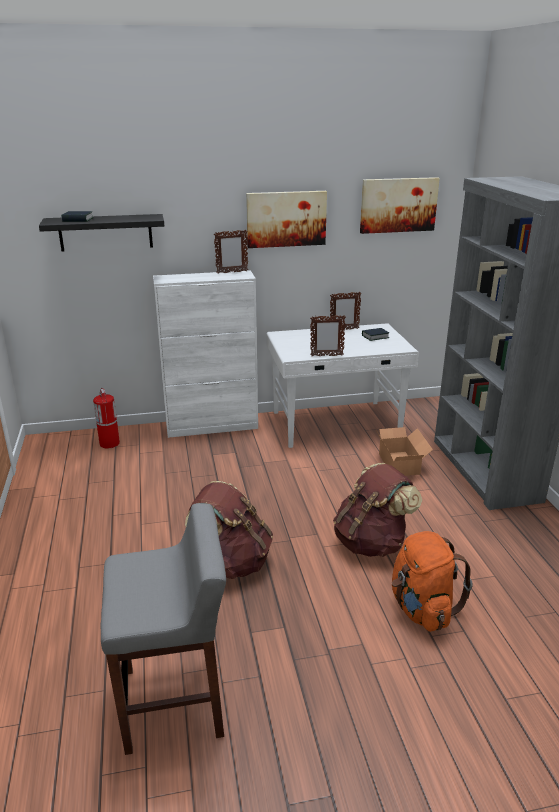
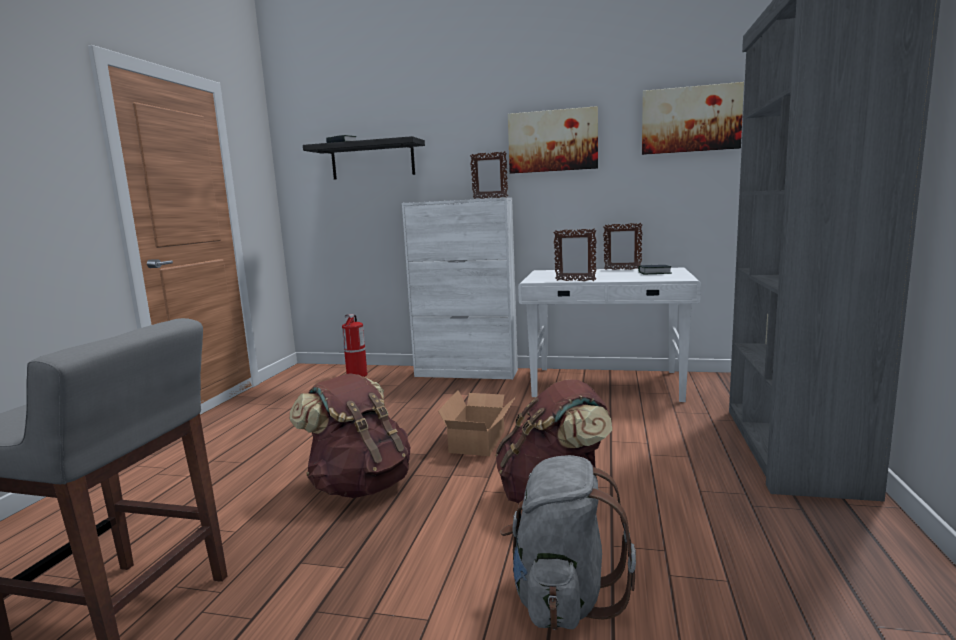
camera: 25 degrees right, 15 degrees down
(400, 463) = (663, 426): cardboard box -> cardboard box (480, 441)
(422, 609) = (563, 596): orange backpack -> grey backpack

